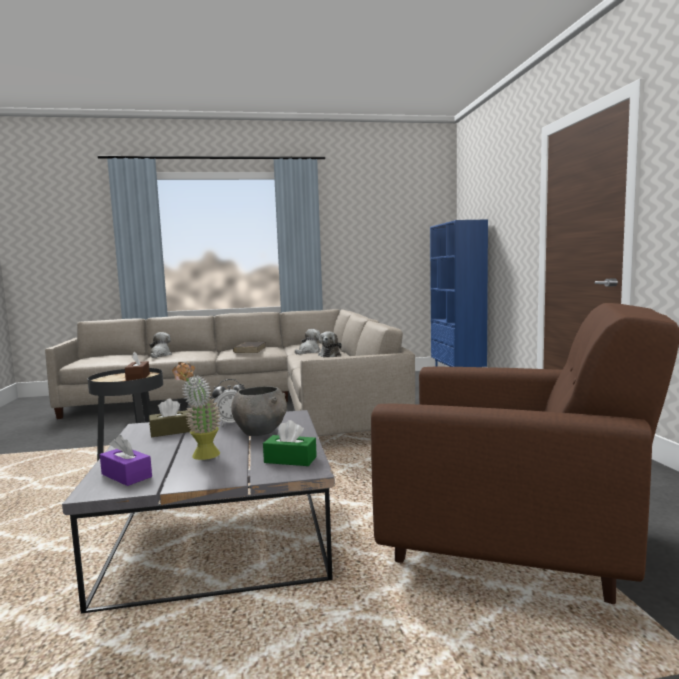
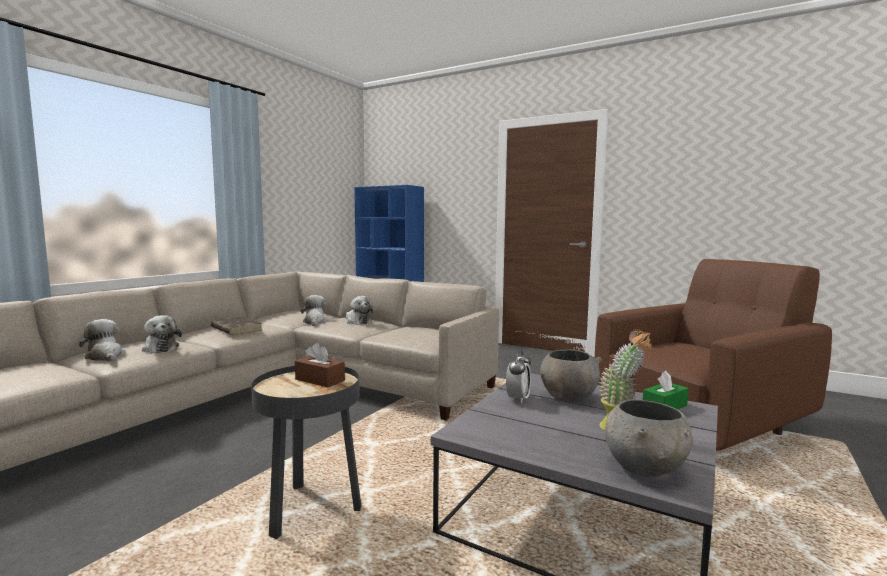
camera: 50 degrees left, 0 degrees up
(126, 475) = (645, 468): purple tissue box -> grey bowl
(171, 431) = (507, 424): brown tissue box -> none
(187, 354) = (160, 348): none -> plush toy

